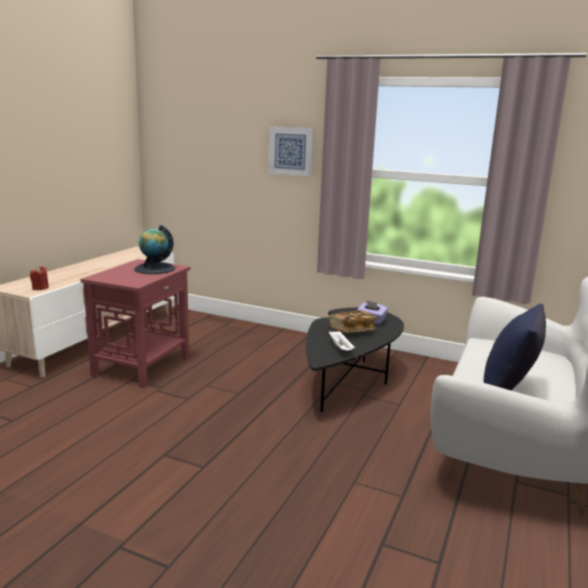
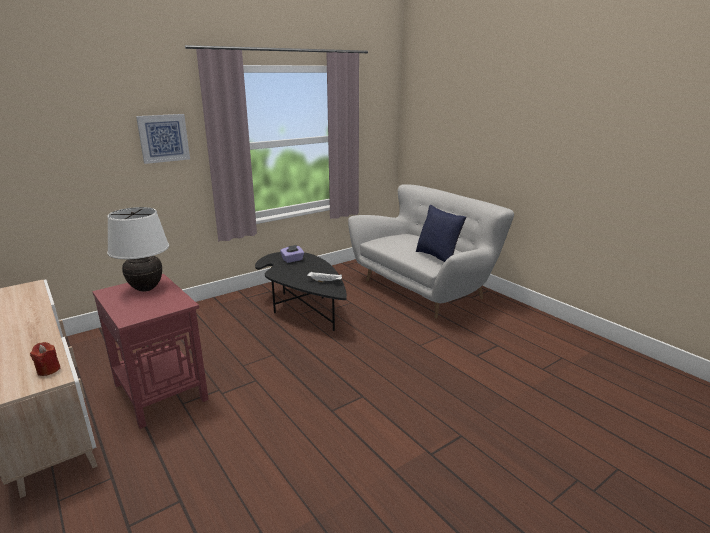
camera: 60 degrees left, 5 degrees up
(154, 269) = (146, 288): globe -> white table lamp
(351, 331) = (301, 270): book -> none

